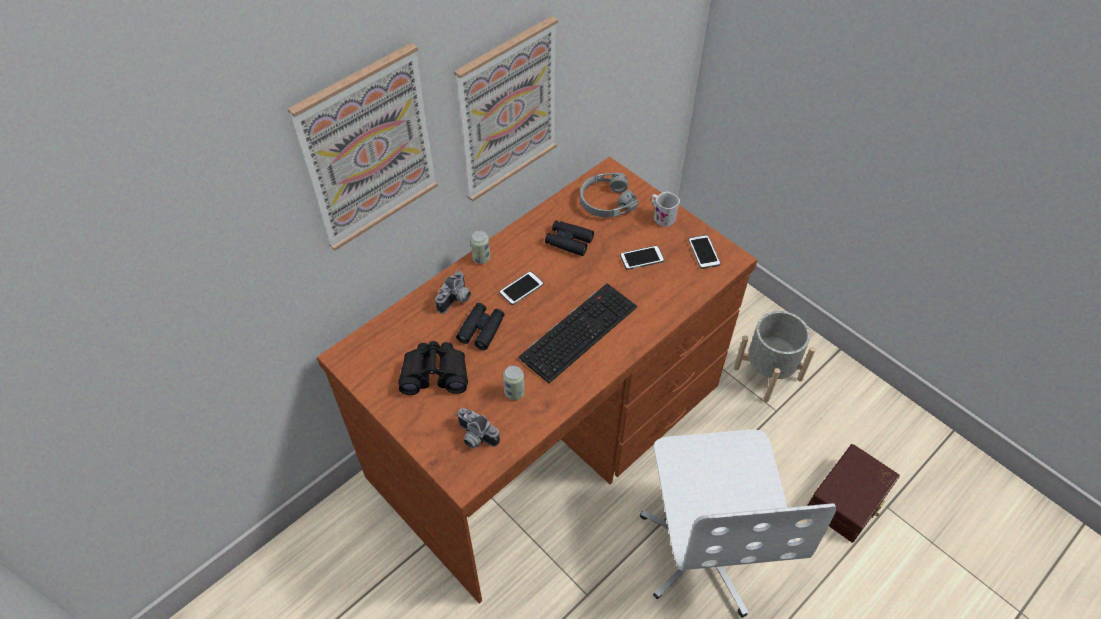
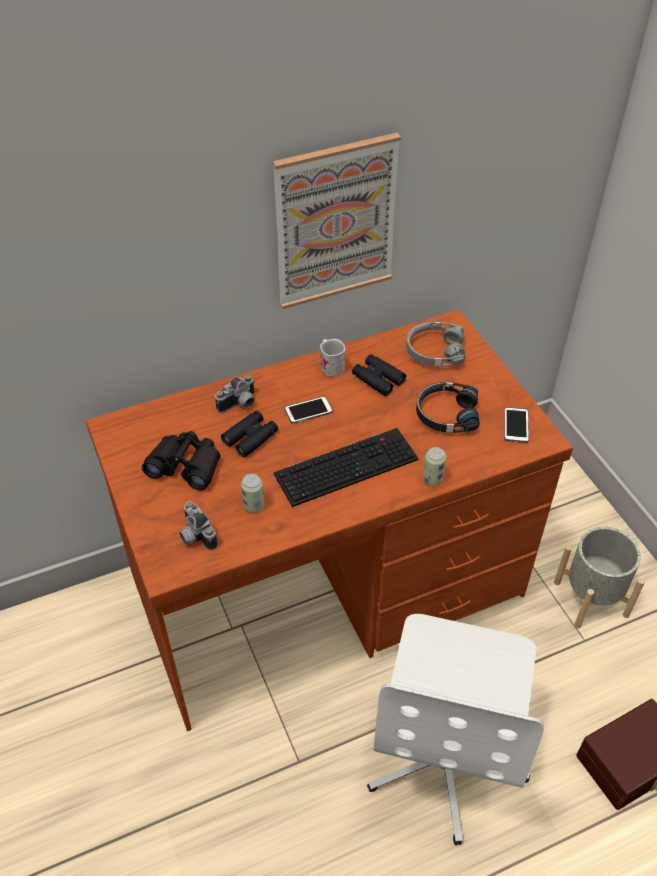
camera: 20 degrees right, 5 degrees down
(368, 149) = (165, 217): picture -> none
(481, 258) = (283, 372): can -> can (432, 479)
(642, 258) = (446, 414): phone -> black headphones
(661, 216) = (486, 379): white mug -> white mug (330, 366)

